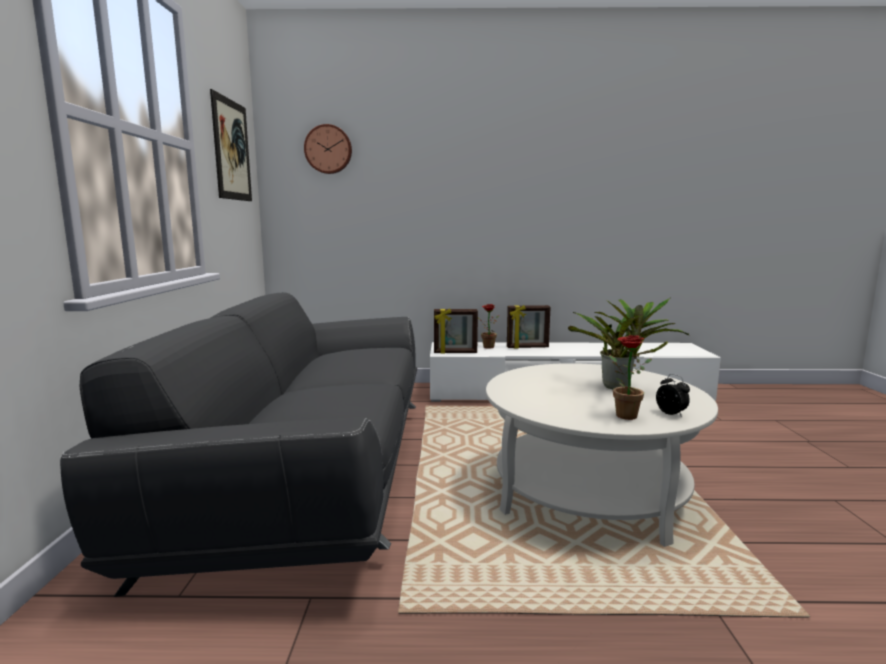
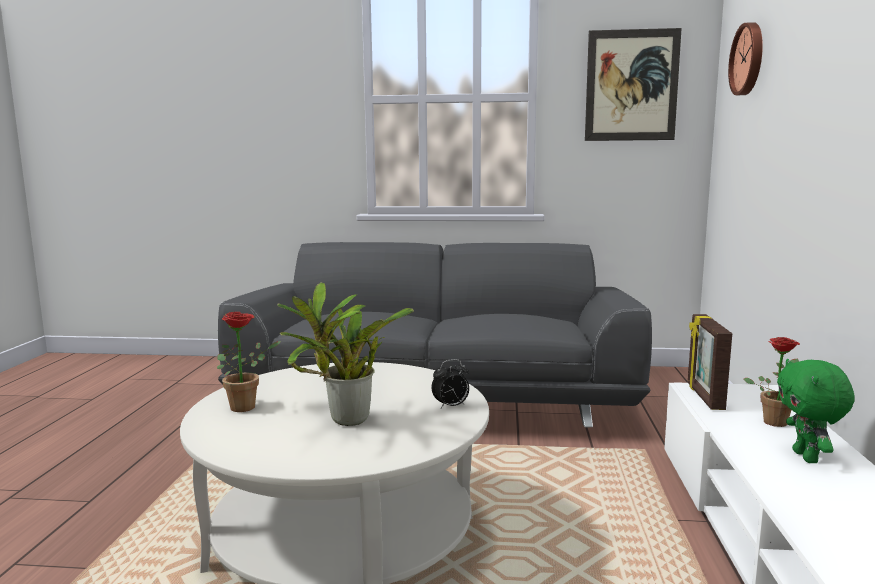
camera: 95 degrees right, 0 degrees up
(527, 347) = (807, 457): picture frame -> green plush toy
(672, 414) = (226, 431): alarm clock -> alarm clock (451, 406)

